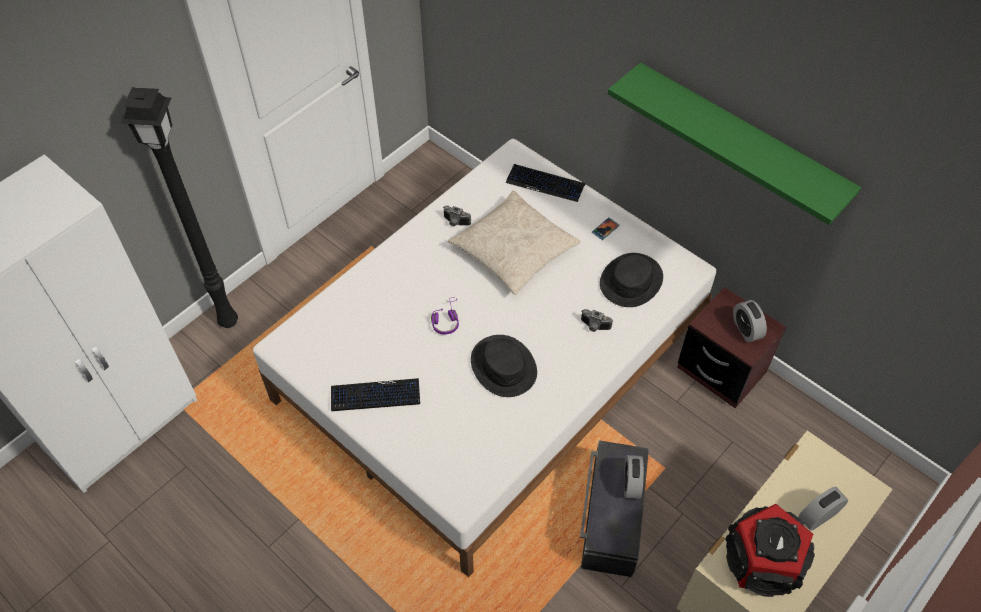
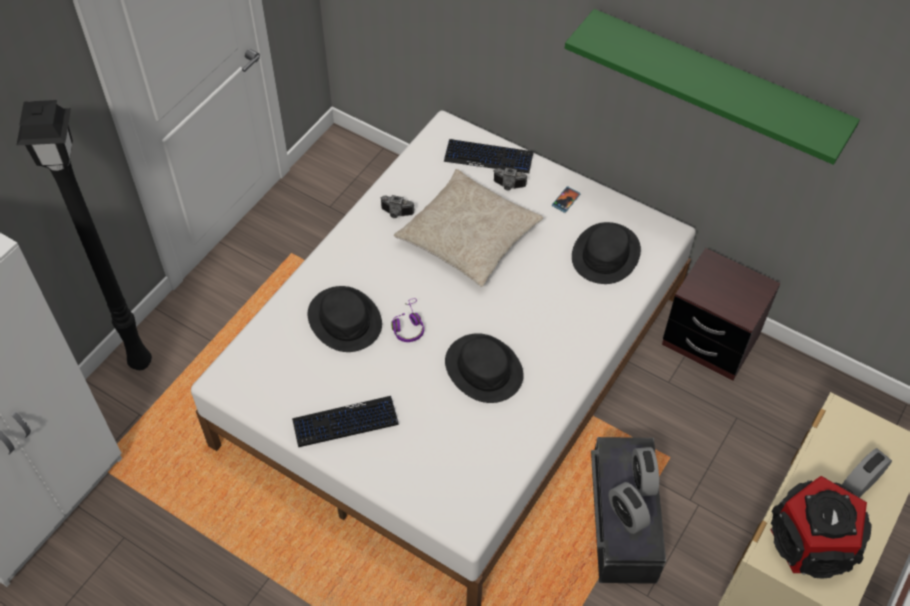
camera: 10 degrees left, 0 degrees up
(393, 308) = (345, 320): none -> black hat
(594, 327) = (575, 311): camera -> camera (508, 186)
(746, 329) = (738, 291): alarm clock -> alarm clock (626, 515)

